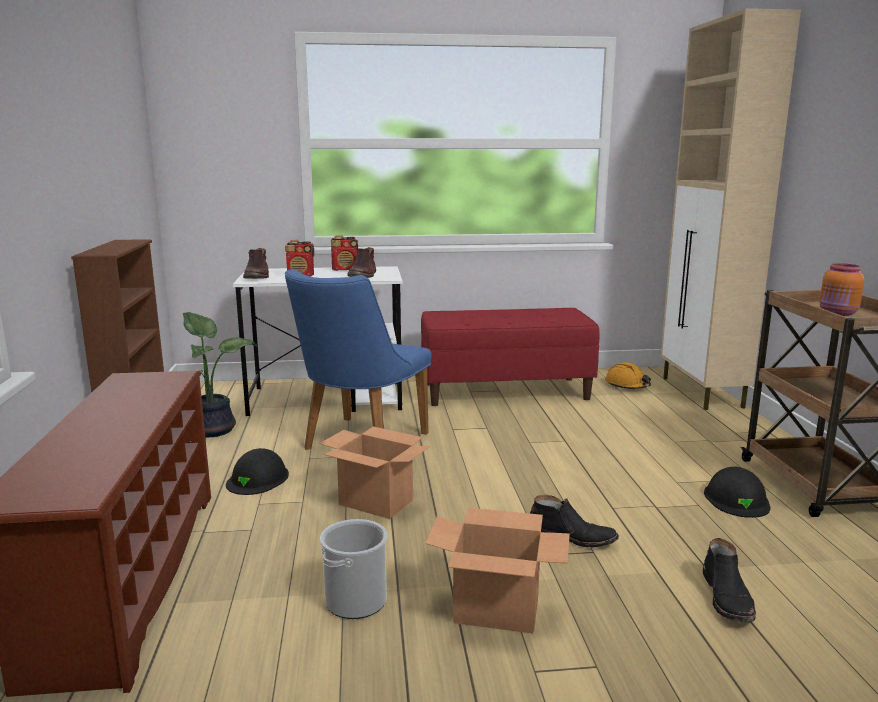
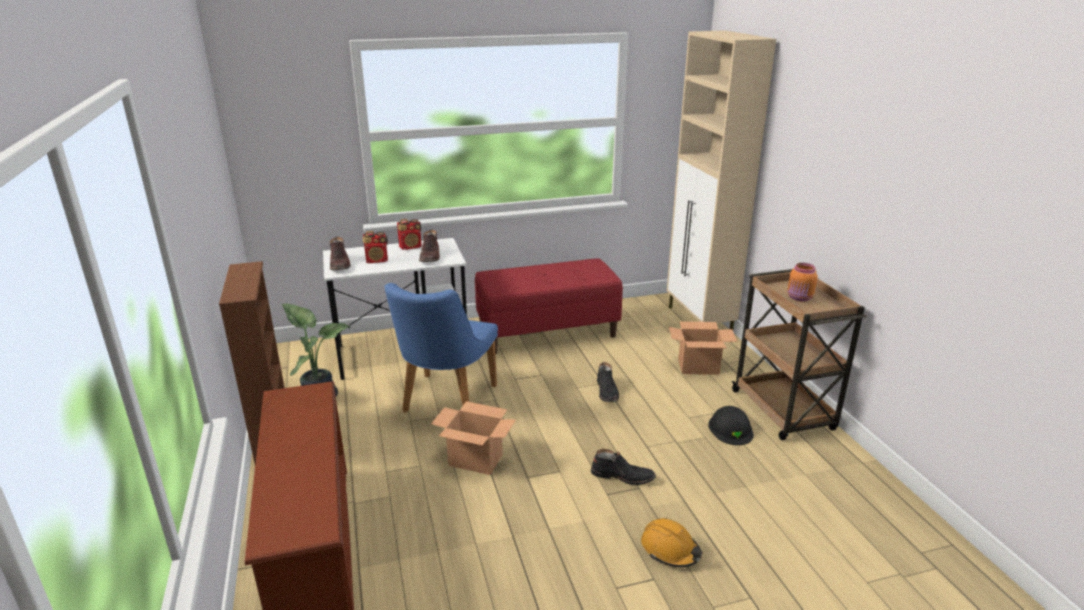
camera: 10 degrees left, 10 degrees up
(258, 478) = (376, 446): black hard hat -> none
(356, 601) = (486, 550): bucket -> none
(497, 610) = (584, 545): cardboard box -> cardboard box (699, 367)
(627, 386) = (642, 318): orange hard hat -> orange hard hat (670, 550)
(728, 598) = (729, 516): black boot -> black boot (607, 392)

